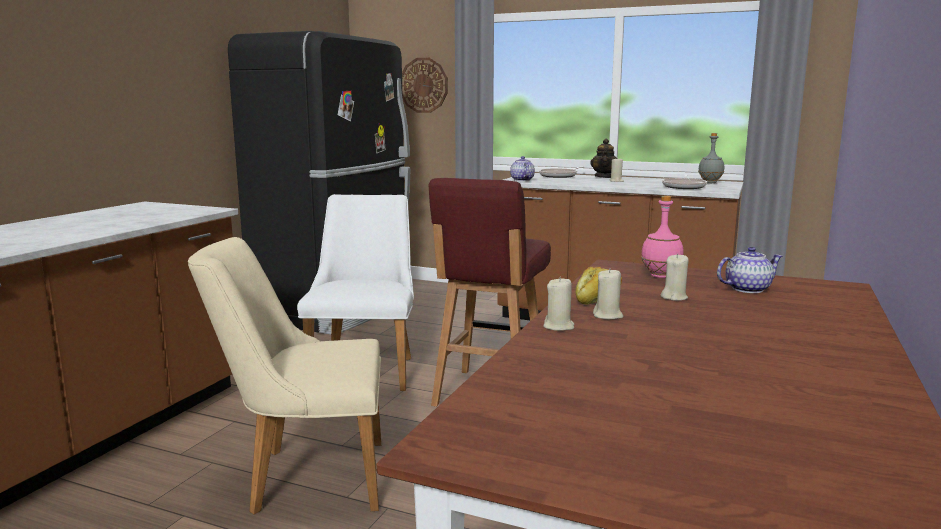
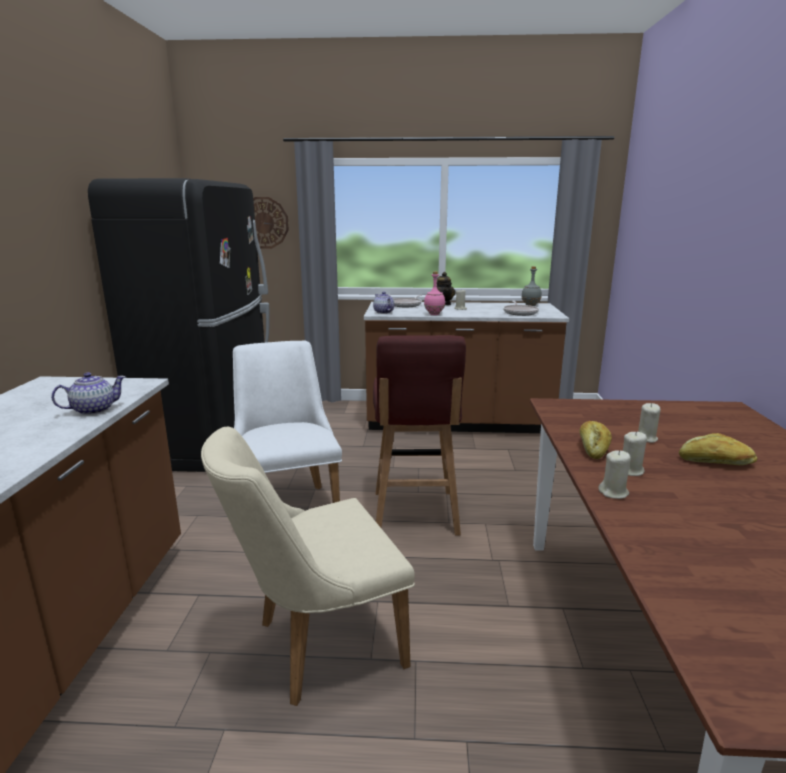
camera: 20 degrees left, 5 degrees up
(660, 276) = (603, 413): pink bottle -> pink bottle (434, 314)
(725, 321) = (715, 462): none -> bread
(746, 289) = (679, 420): teapot -> teapot (93, 410)

